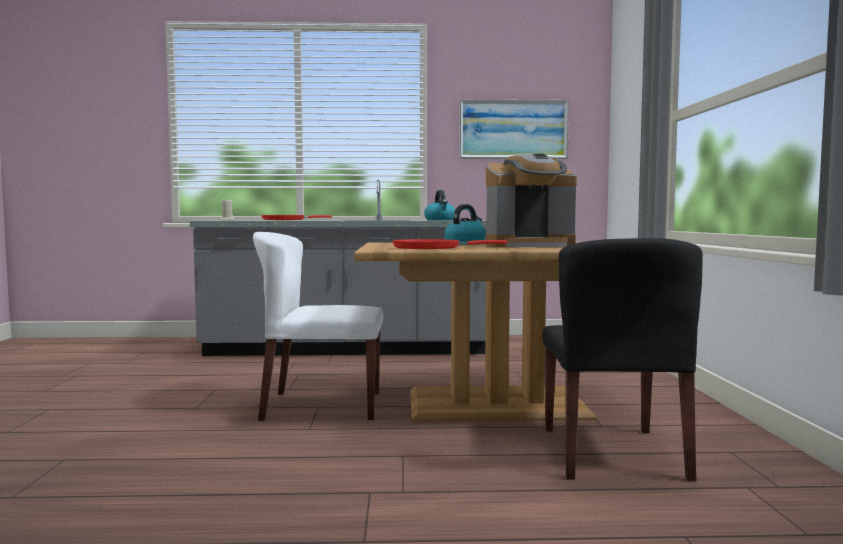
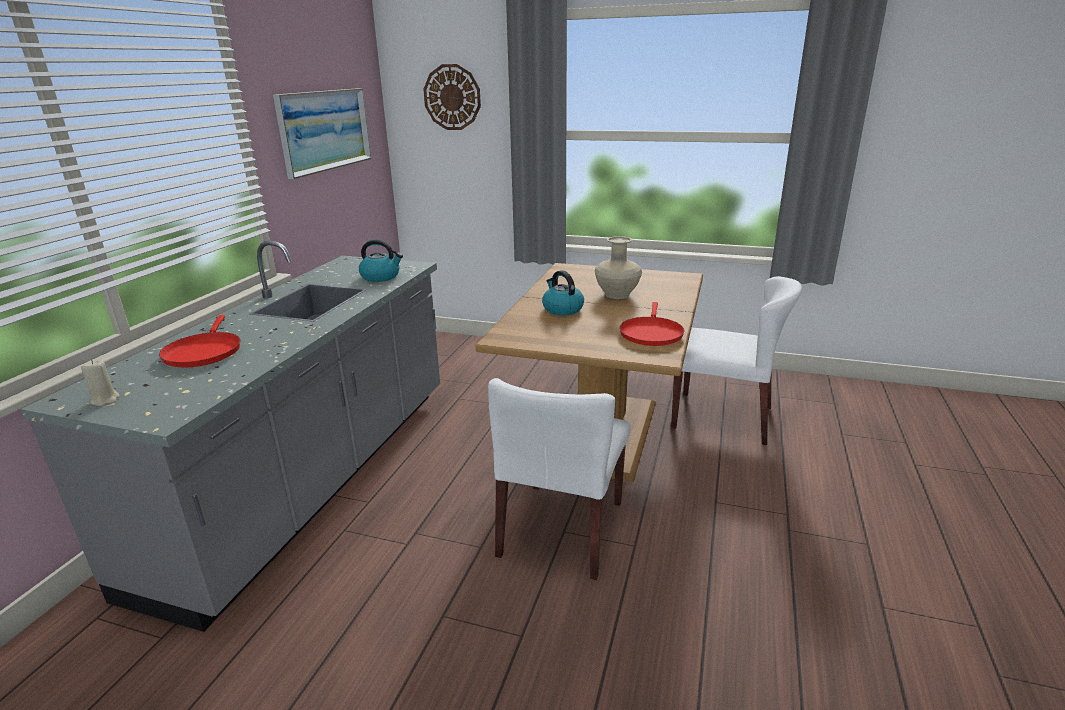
camera: 70 degrees left, 20 degrees up
(529, 245) = (616, 294): coffee machine -> beige vase
(612, 453) = (723, 417): black chair -> white chair
(633, 98) = (452, 97): none -> wall clock

